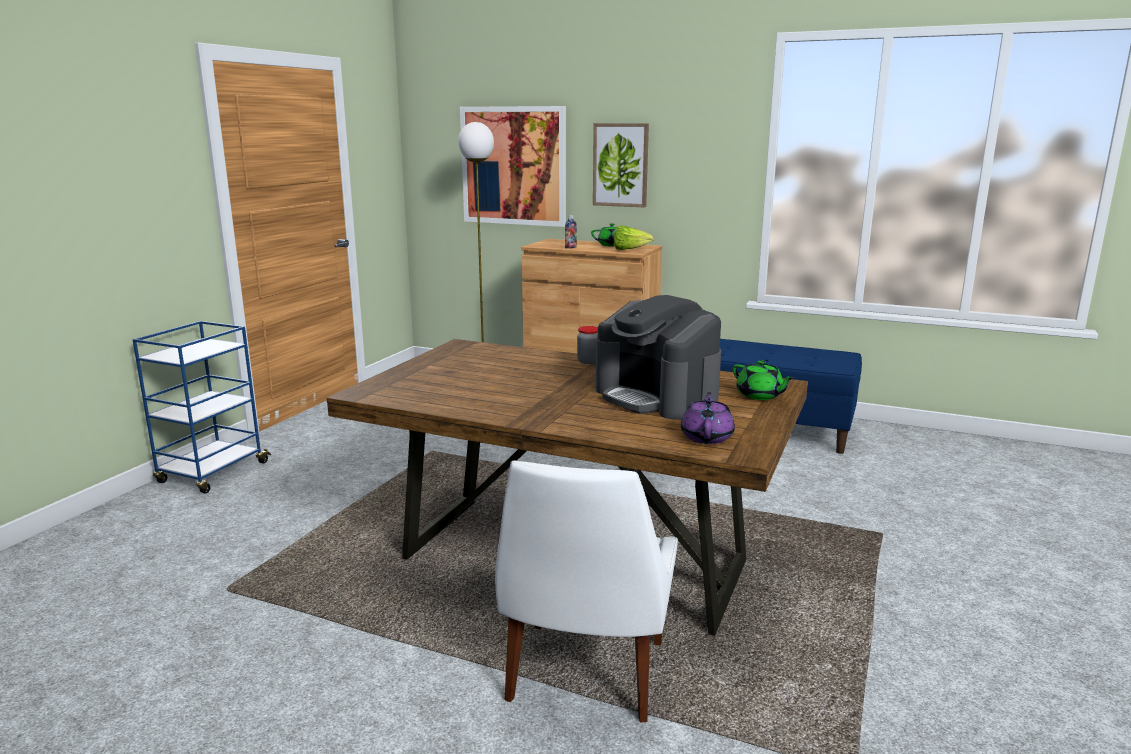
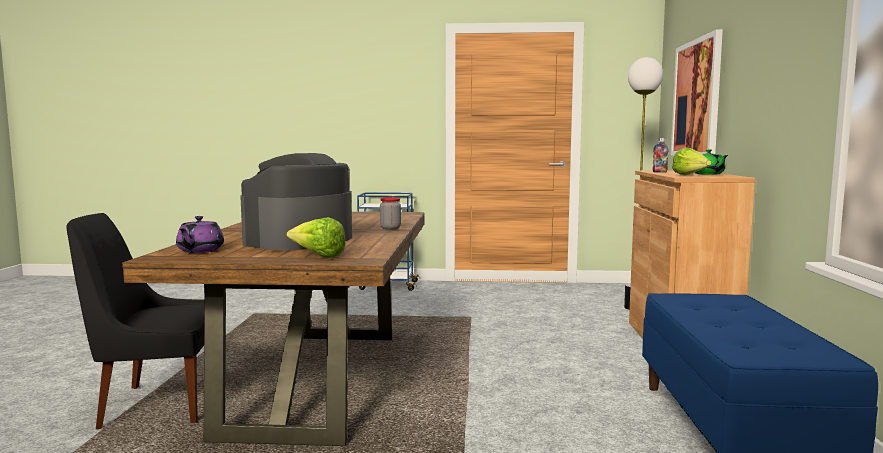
camera: 70 degrees right, 10 degrees down
(585, 675) = (156, 404): white chair -> black chair
(620, 165) = (746, 85): picture -> none
(707, 437) = (199, 251): purple teapot -> purple teapot turned 105 degrees clockwise
(760, 395) = (318, 256): green teapot -> lettuce

